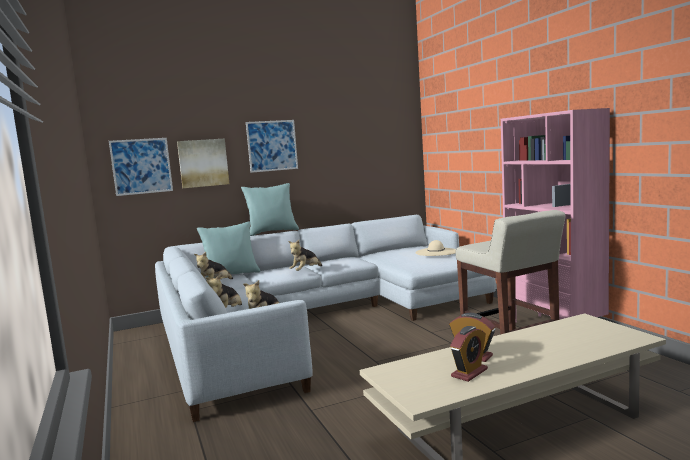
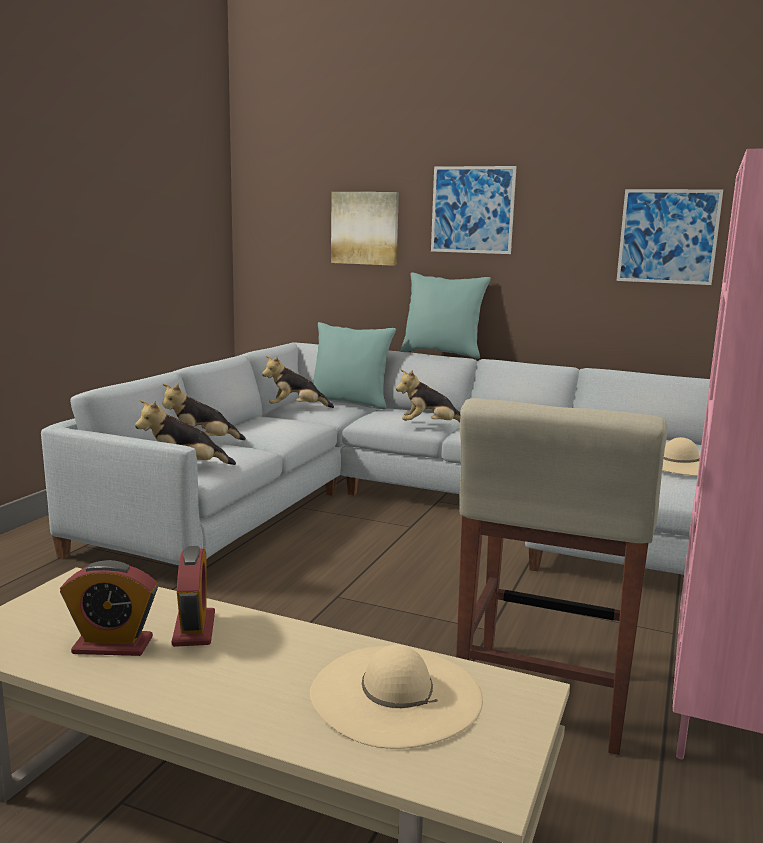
camera: 45 degrees right, 5 degrees up
(141, 166) = (288, 224): picture -> picture (668, 236)
(568, 335) = (396, 694): none -> beige hat

